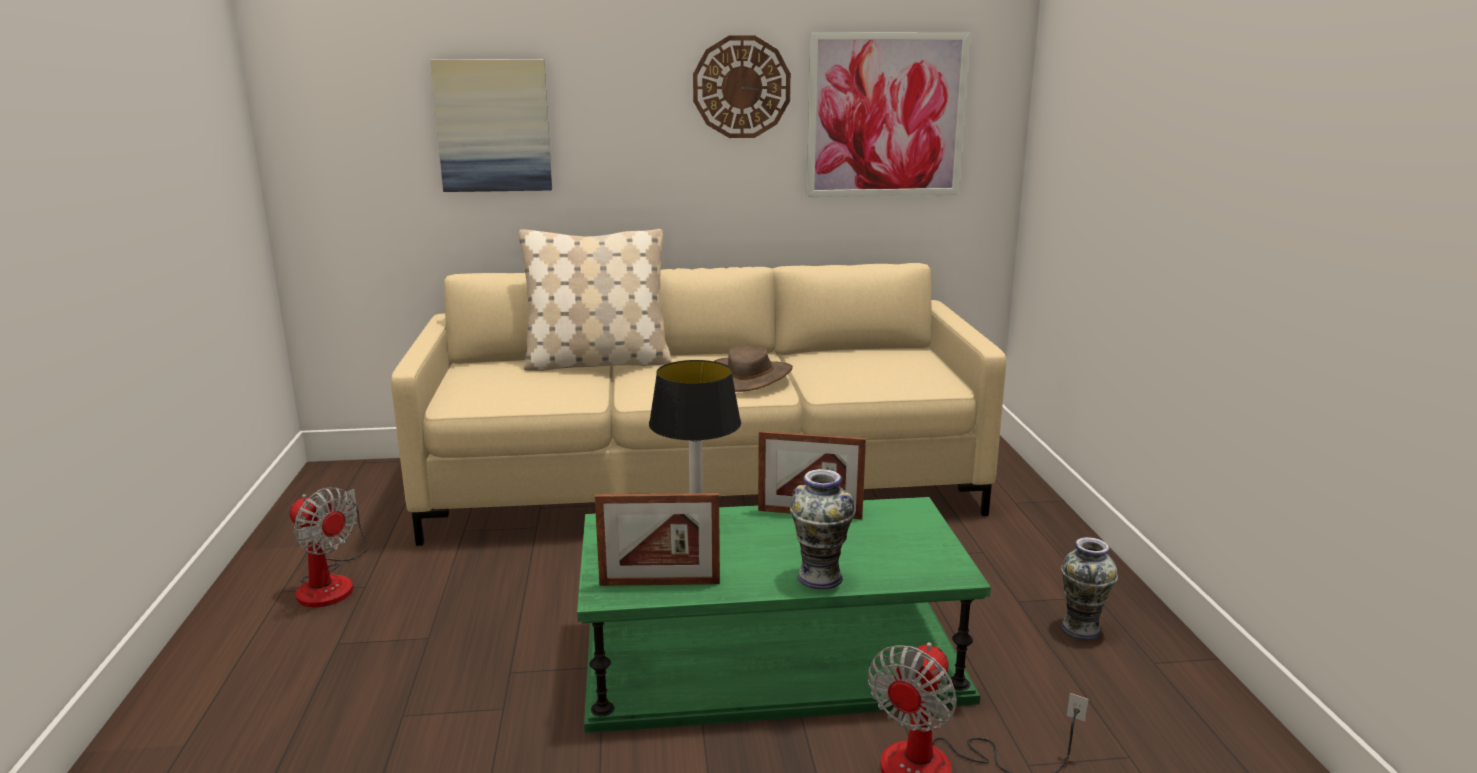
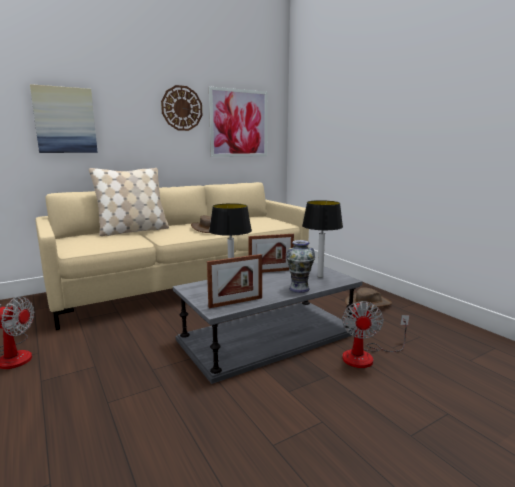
camera: 25 degrees left, 5 degrees down
(773, 657) = (269, 336): green coffee table -> grey coffee table
(903, 551) = (319, 276): none -> table lamp
(1080, 629) = (368, 303): vase -> brown hat

